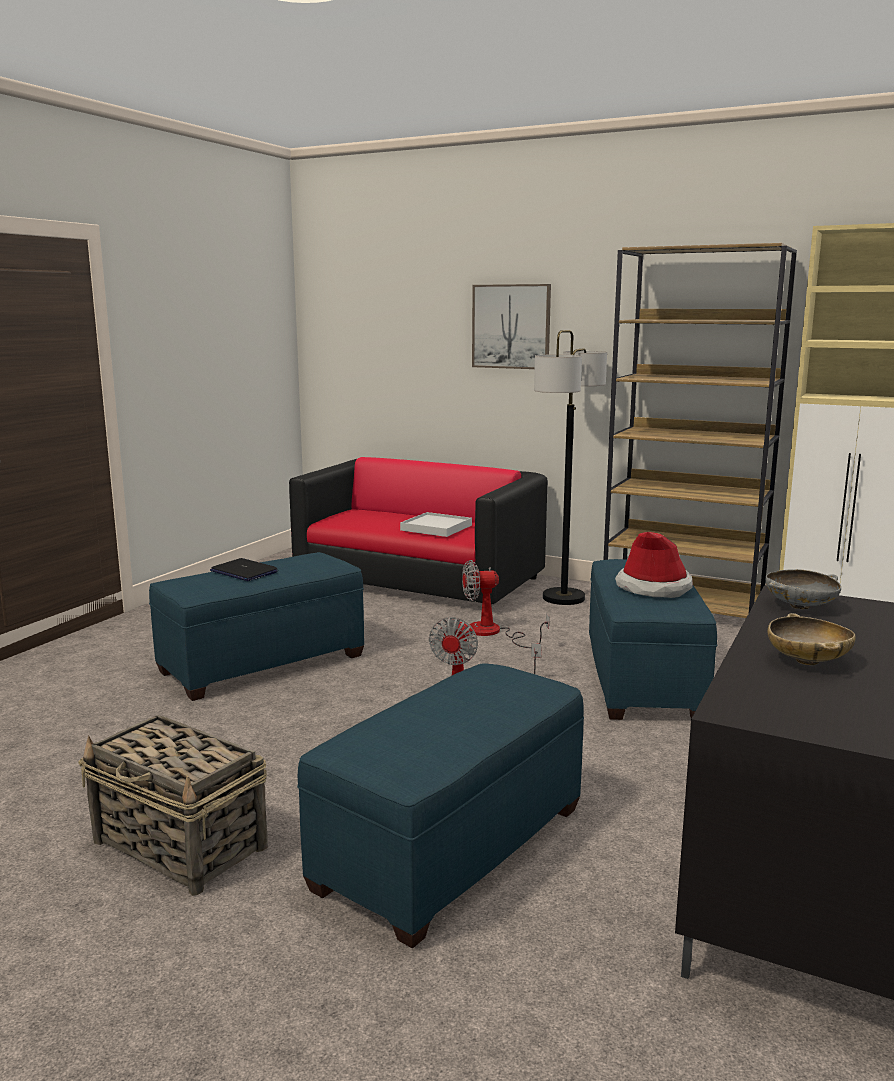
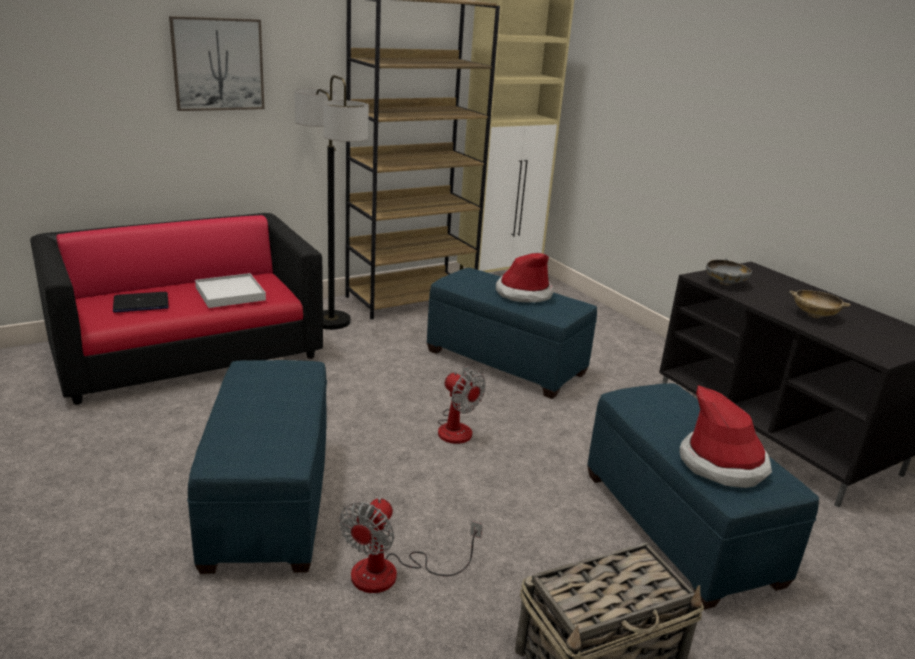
camera: 60 degrees left, 10 degrees up
(243, 571) = (252, 414): laptop -> laptop (141, 304)
(401, 734) = (723, 464): none -> hat
(493, 633) = (359, 373): fan -> fan (391, 573)

